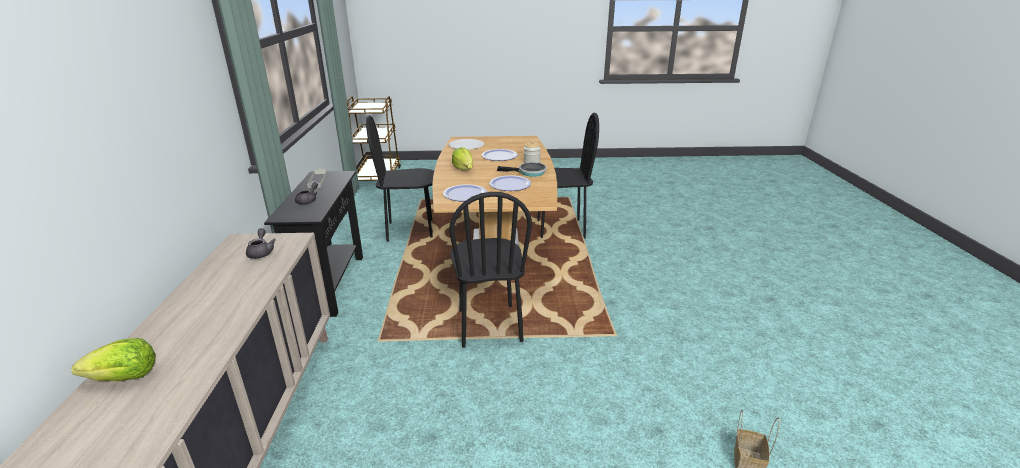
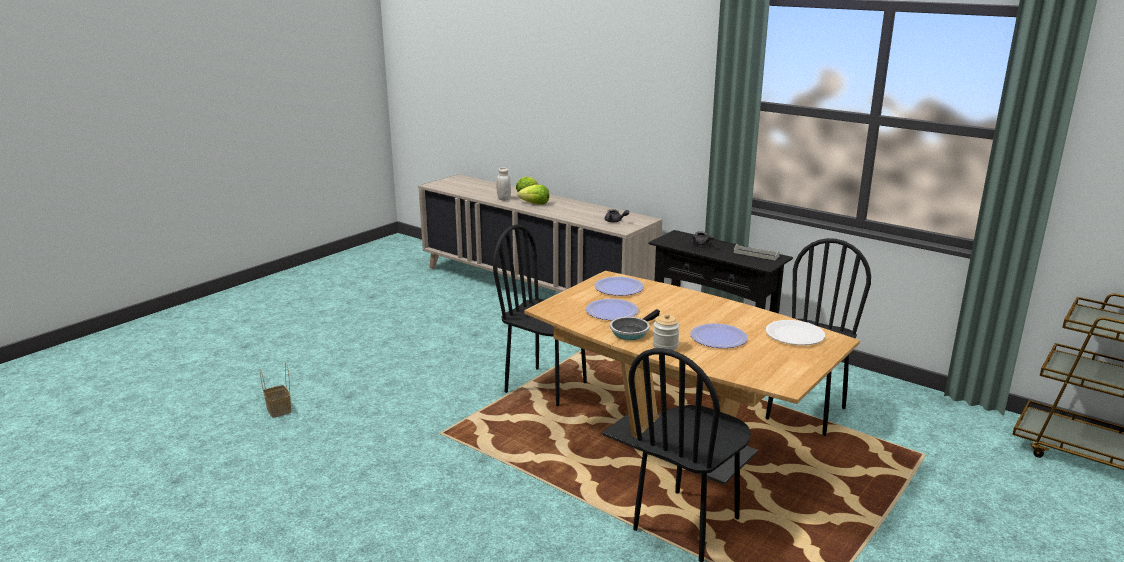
camera: 130 degrees right, 5 degrees down
(167, 392) = (503, 199): none -> white jar
(464, 169) = (693, 306): lettuce -> lettuce (535, 204)

